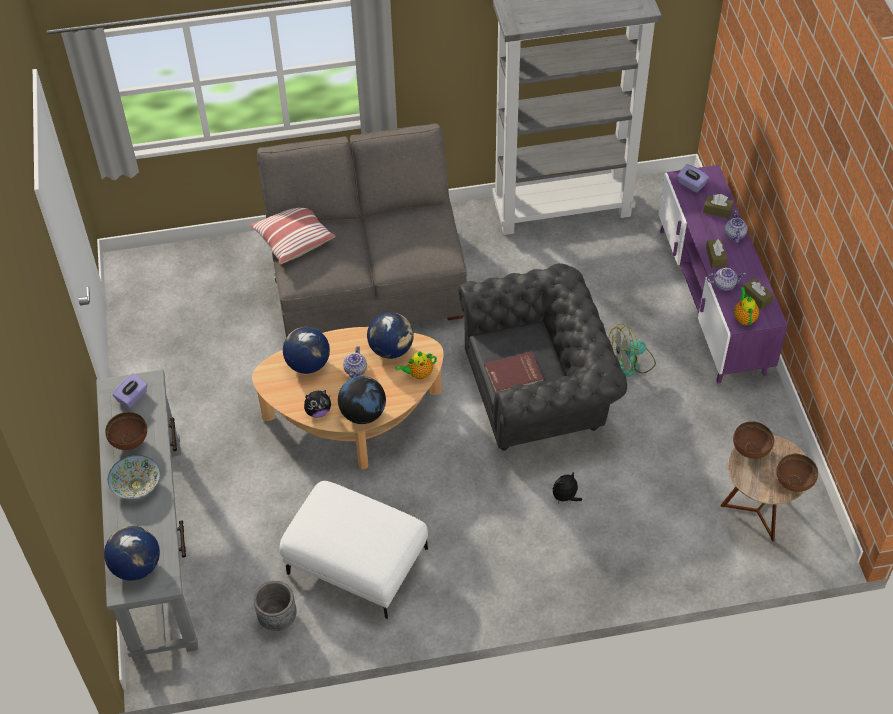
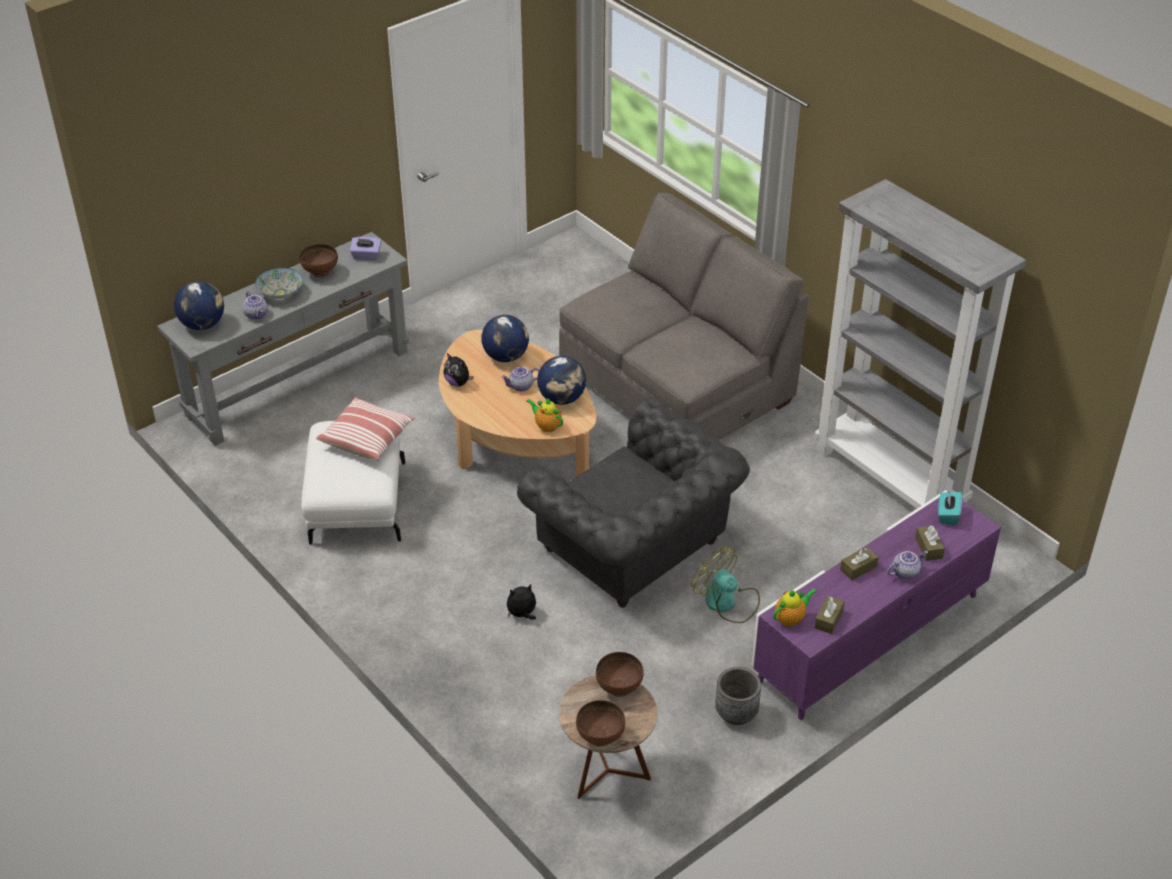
camera: 60 degrees right, 10 degrees down
(277, 618) = (271, 478): grey planter -> grey planter (736, 713)
(293, 239) = (627, 283): pillow -> pillow (367, 438)
(363, 414) = (475, 410): globe -> none
(514, 375) = (597, 490): red book -> none
(565, 497) = (522, 614): plush toy -> plush toy turned 45 degrees counterclockwise
(691, 184) = (947, 515): purple tissue box -> turquoise tissue box
(724, 284) = (825, 588): teapot -> teapot (257, 315)

